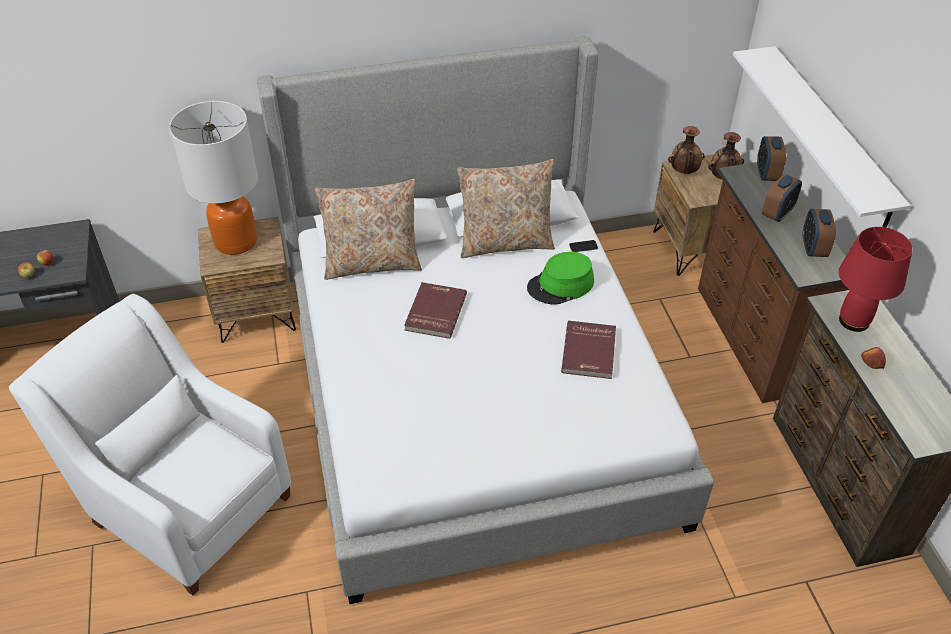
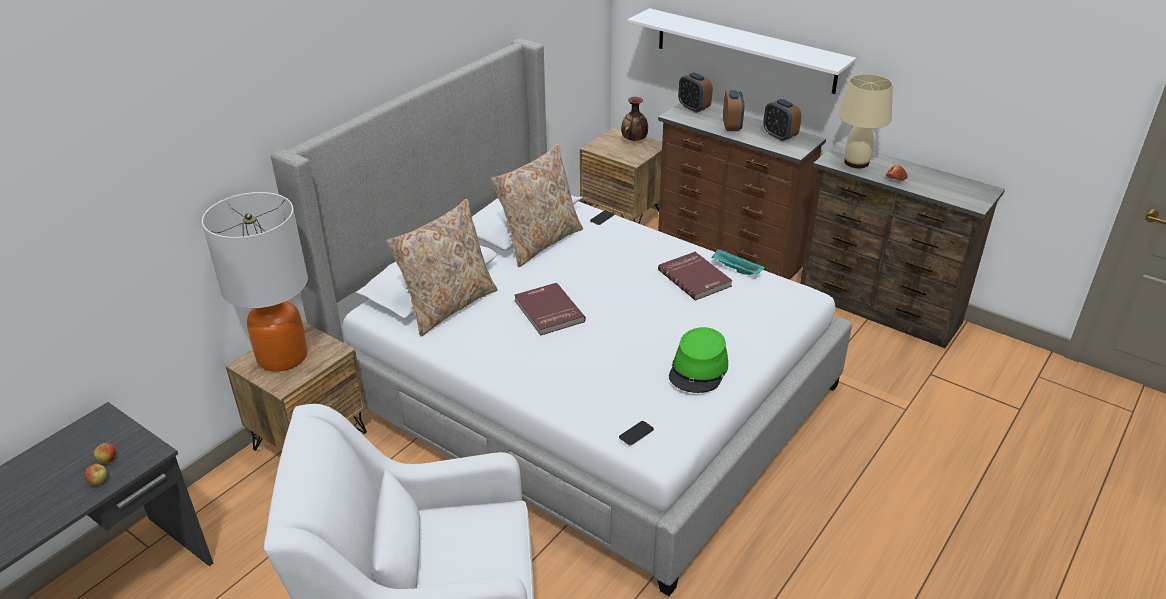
camera: 40 degrees left, 10 degrees down
(369, 461) = (636, 434): none -> phone
(561, 285) = (619, 249): green hat -> green hat (699, 369)
(636, 364) = (735, 270): none -> turquoise tray
(683, 171) = (603, 148): vase -> none
(853, 320) = (855, 162): red table lamp -> beige table lamp

